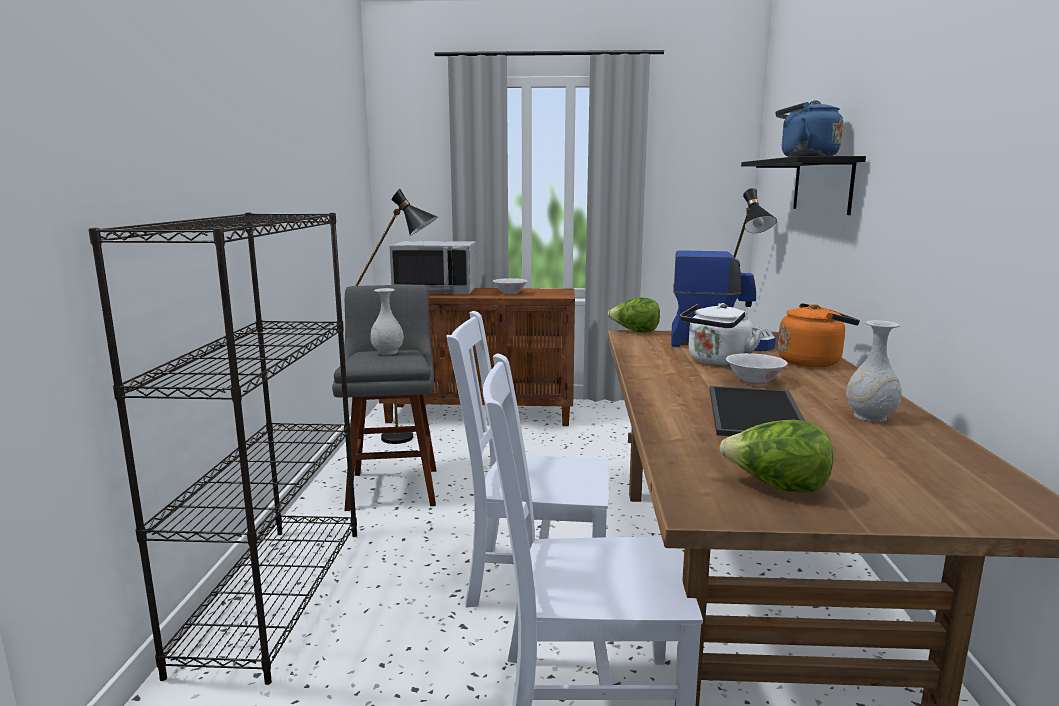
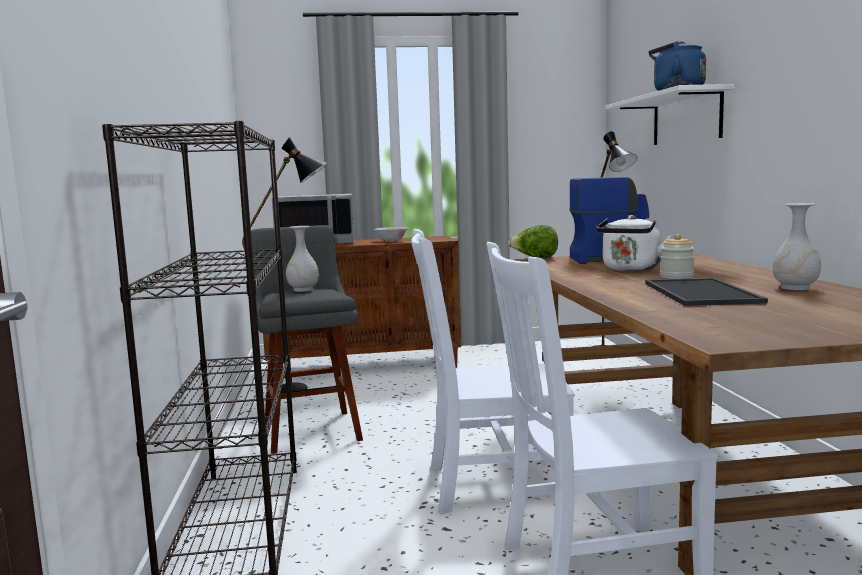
camera: 10 degrees left, 5 degrees down
(754, 381) = (676, 277): white bowl -> jar
(776, 487) = (769, 326): lettuce -> none
(812, 362) = (710, 264): orange kettle -> none
(822, 185) = (686, 118): black shelf -> white shelf

